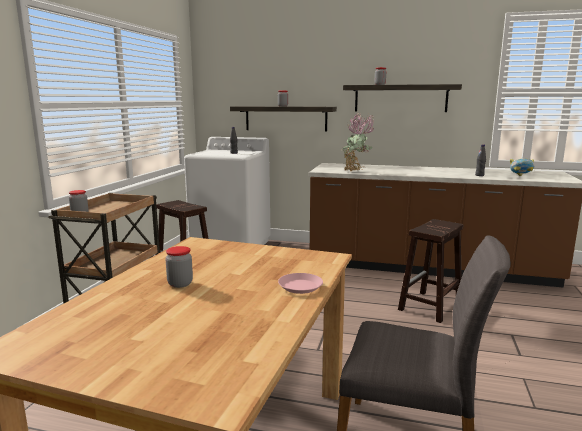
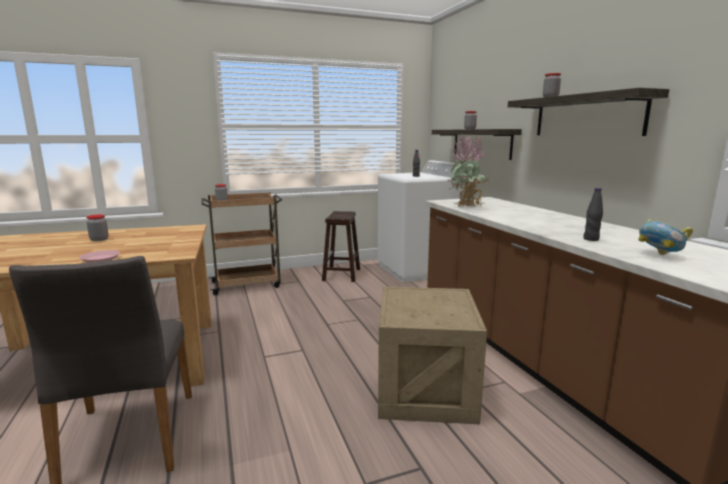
camera: 55 degrees right, 0 degrees up
(430, 307) = (425, 390): brown stool -> crate

